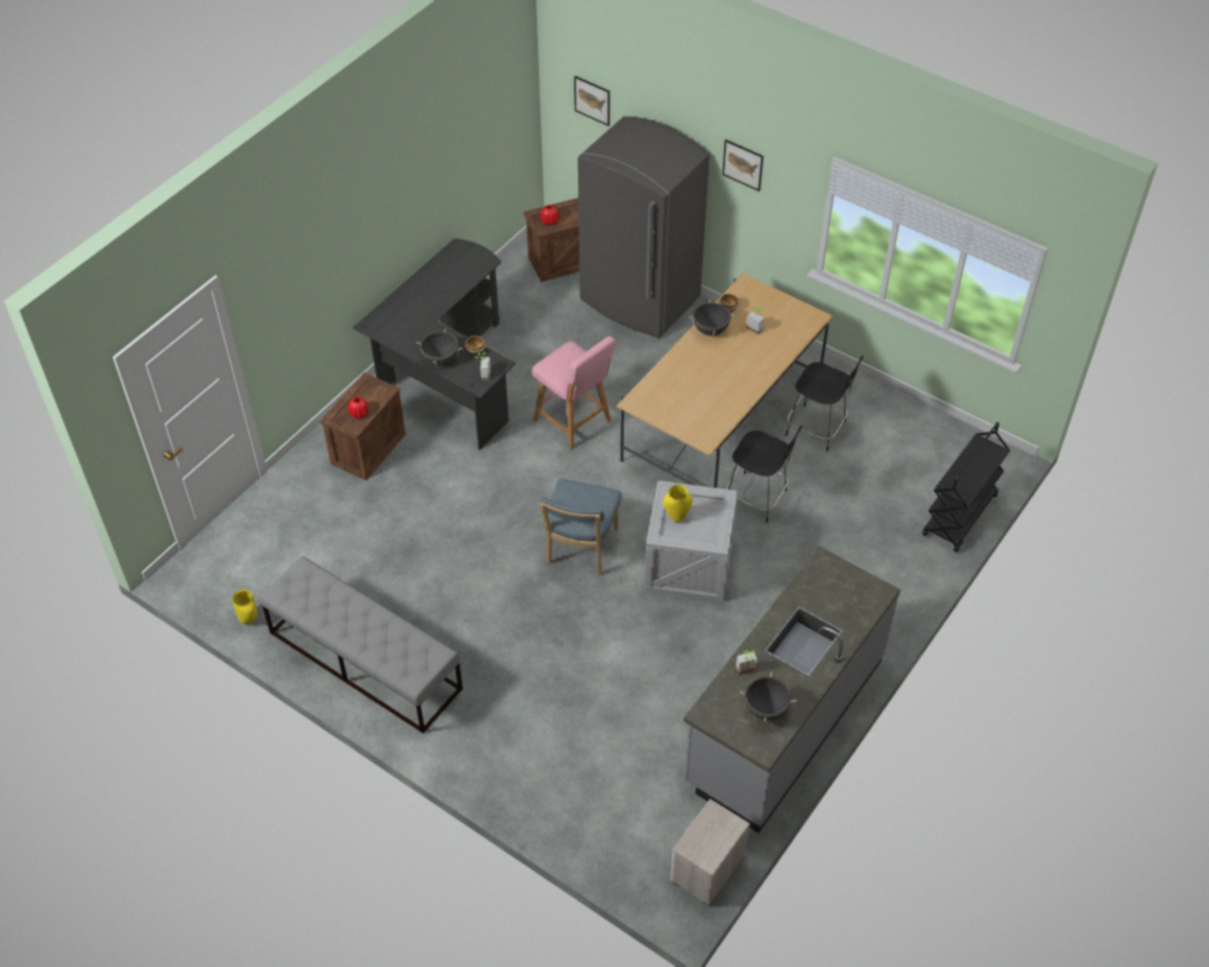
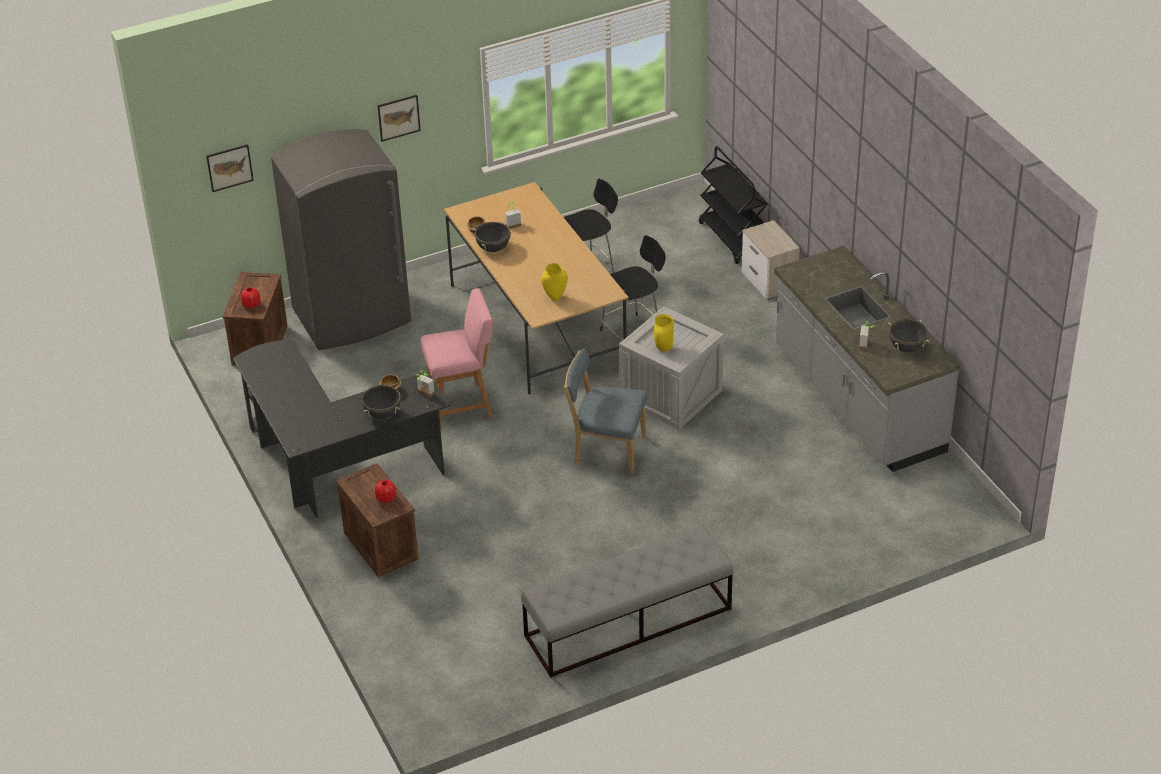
camera: 60 degrees left, 10 degrees down
(248, 620) = (524, 688): yellow vase -> yellow vase (555, 298)
(580, 549) = (606, 450): blue chair -> blue chair turned 150 degrees clockwise
(706, 869) = (962, 490): nightstand -> nightstand (769, 282)

